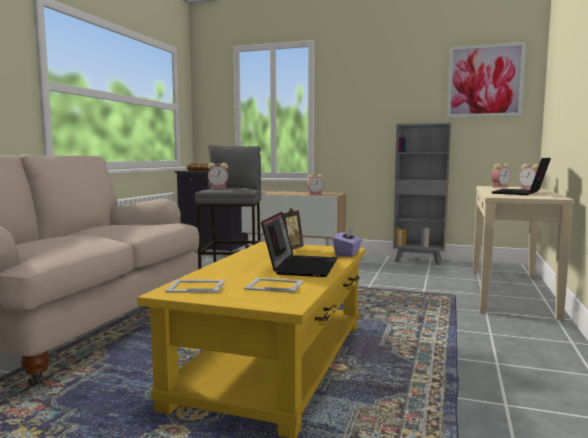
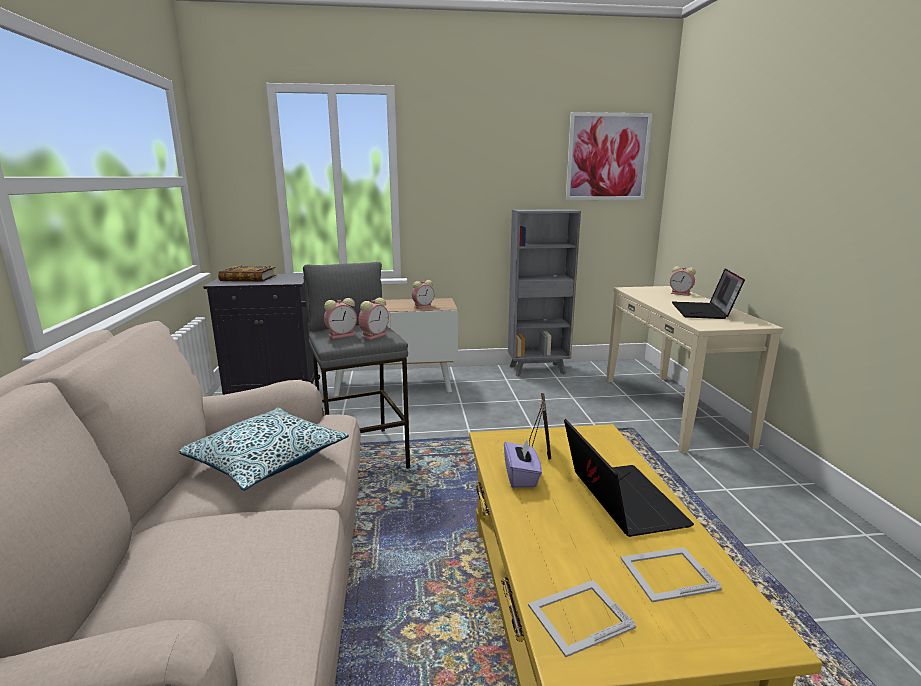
camera: 25 degrees left, 10 degrees up
(120, 226) = (266, 460): none -> pillow
(347, 254) = (619, 446): purple tissue box -> purple tissue box (521, 477)
(500, 187) = (644, 290): alarm clock -> alarm clock (375, 335)

